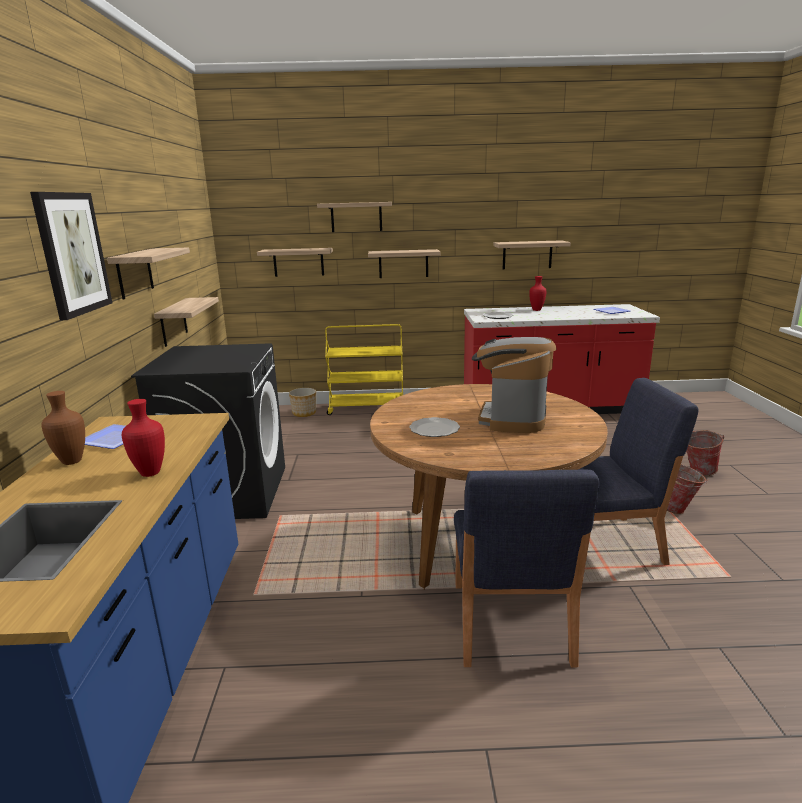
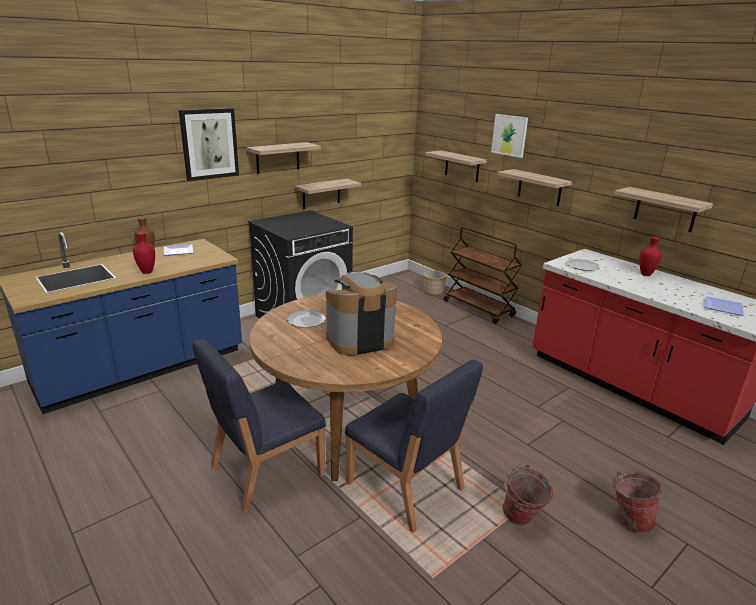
camera: 50 degrees right, 5 degrees up
(356, 217) = (509, 135): shelf -> picture
(367, 408) = (479, 309): yellow cart -> brown cart

